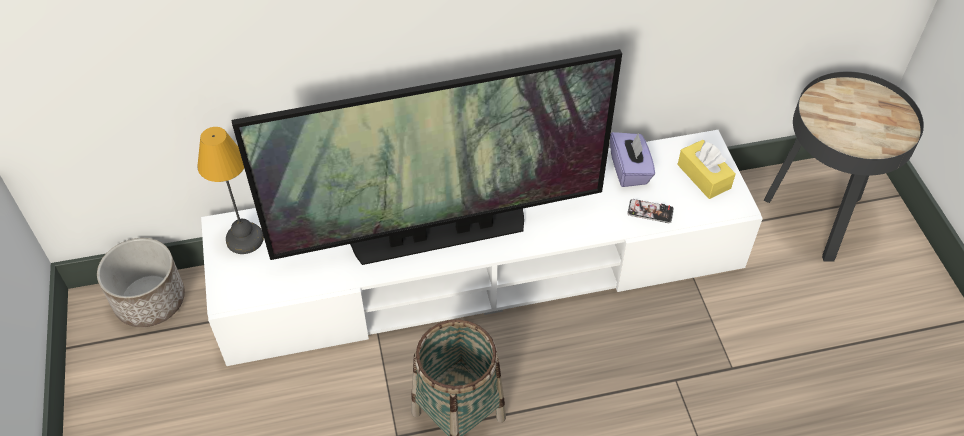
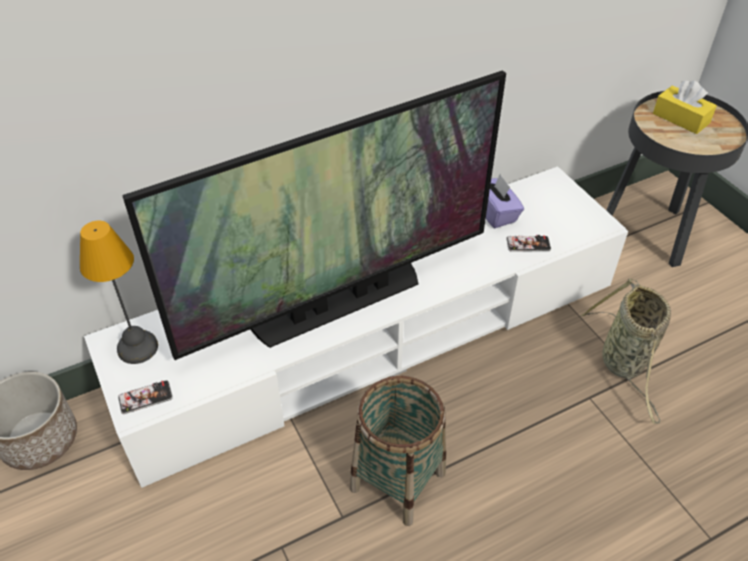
camera: 15 degrees left, 5 degrees down
(239, 288) = (145, 397): none -> phone
(704, 176) = (562, 206): yellow tissue box -> yellow tissue box (681, 118)
(726, 354) = (624, 364): none -> basket

